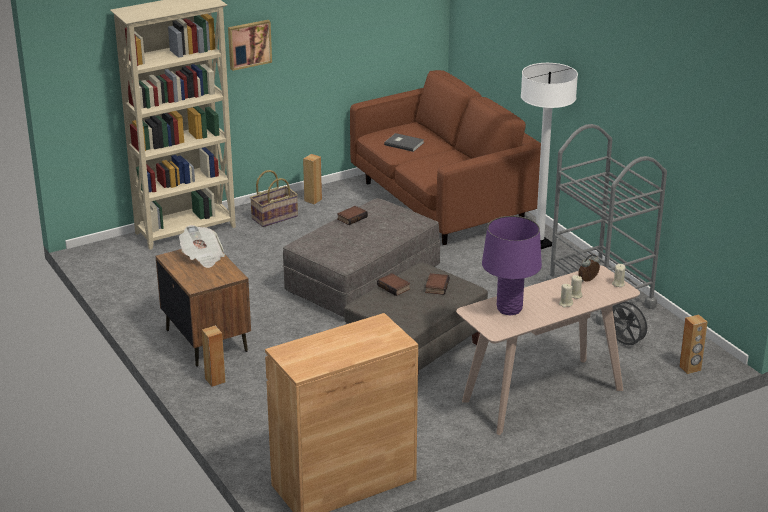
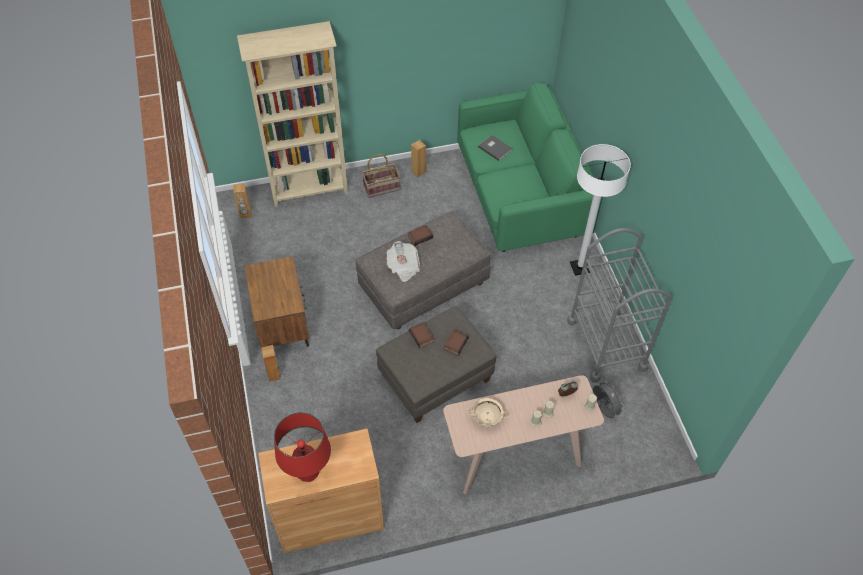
camera: 15 degrees right, 25 degrees up
(202, 257) = (279, 276): newspaper -> newspaper (403, 267)
(249, 44) = (368, 58): picture -> none
(332, 352) = (308, 472): none -> red table lamp
(442, 202) = (520, 196): brown sofa -> green sofa
(509, 309) = (486, 417): purple table lamp -> beige bowl
(690, 368) = (646, 453): brown speaker -> brown speaker (245, 214)

